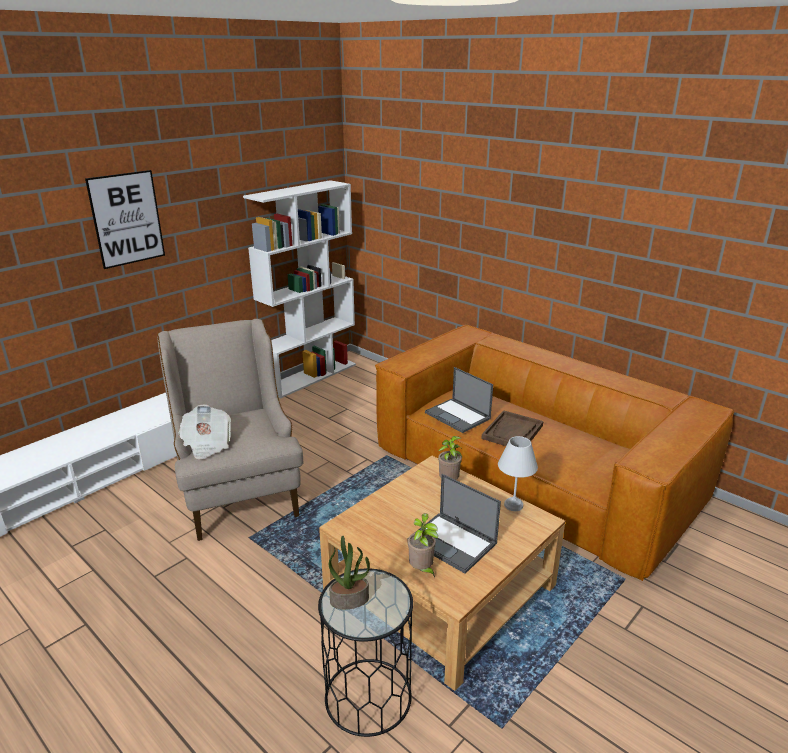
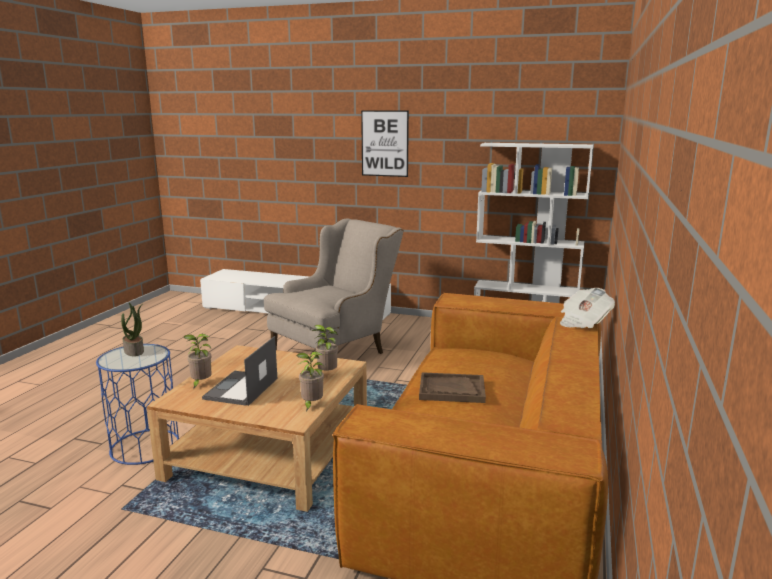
camera: 65 degrees right, 10 degrees down
(207, 444) = (296, 290): newspaper -> newspaper (583, 322)
(368, 696) = (144, 447): black side table -> blue side table
(458, 416) = (452, 362): laptop -> none
(514, 505) = (311, 405): white table lamp -> potted plant

